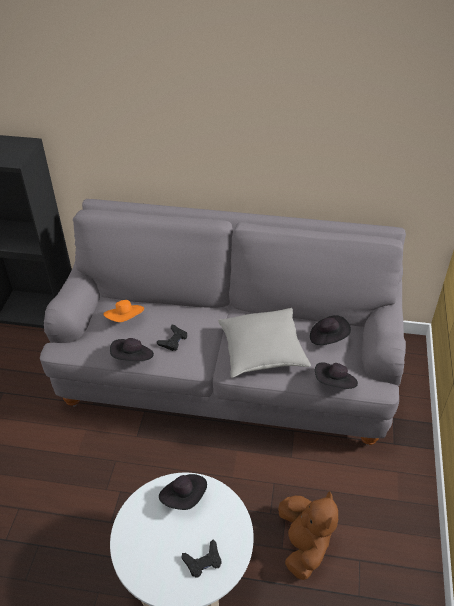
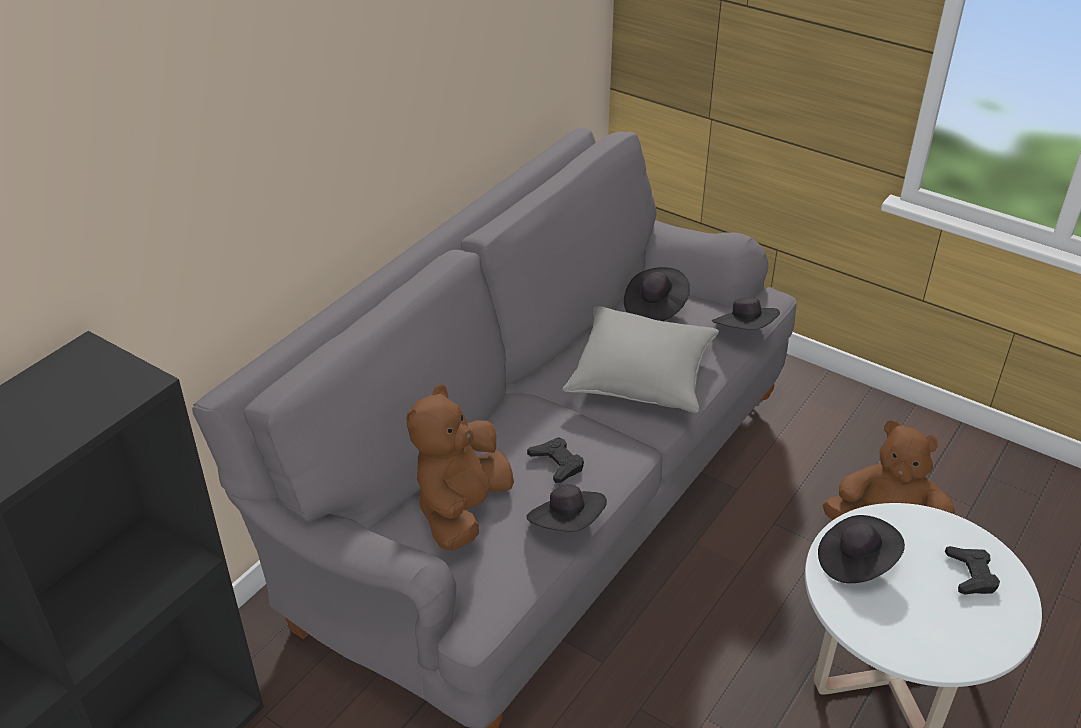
camera: 65 degrees left, 5 degrees down
(125, 319) = (462, 510): orange hat -> brown plush toy

